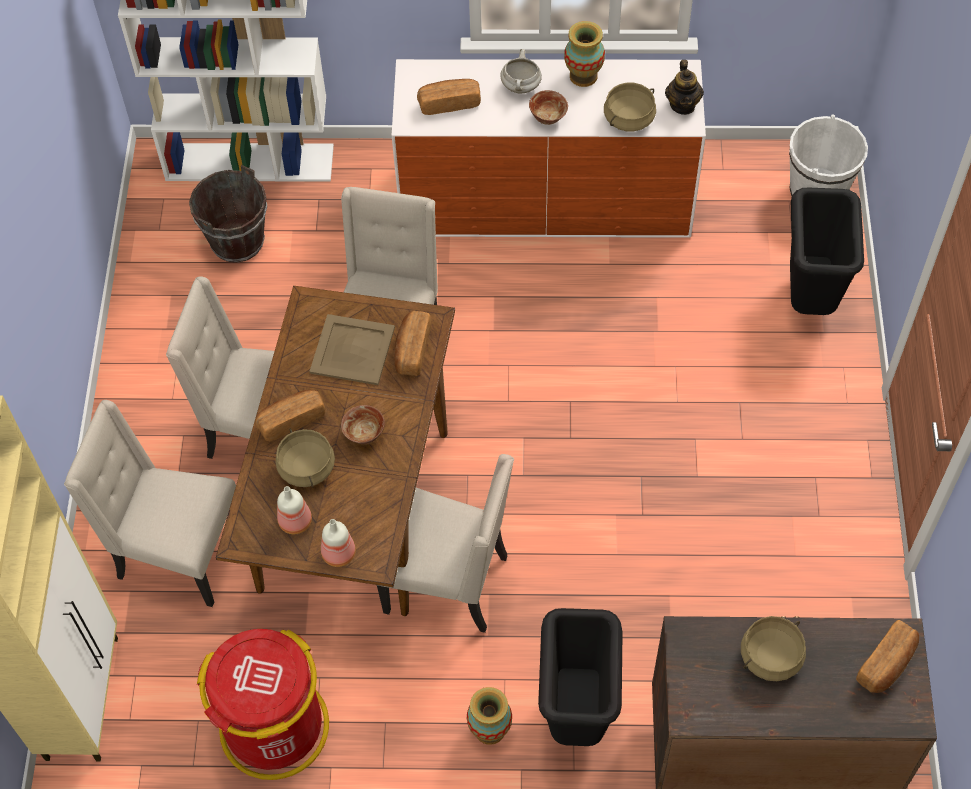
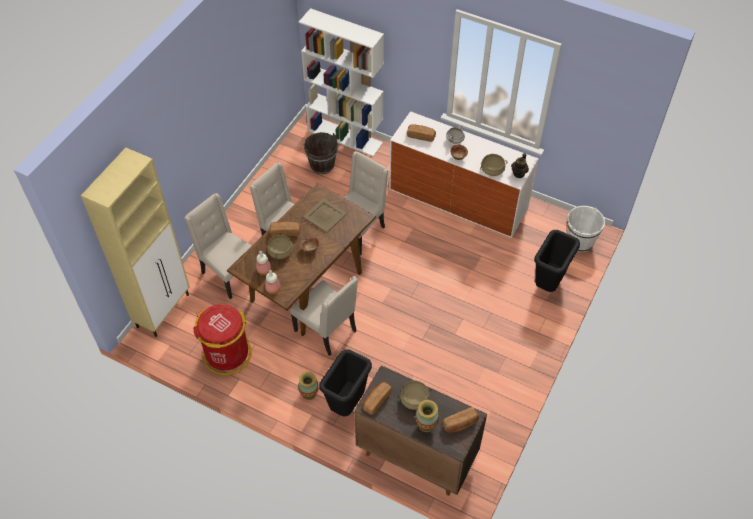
camera: 25 degrees right, 5 degrees down
(412, 350) = (348, 225): bread -> bread (376, 400)
(583, 76) = (483, 146): vase -> vase (426, 424)

